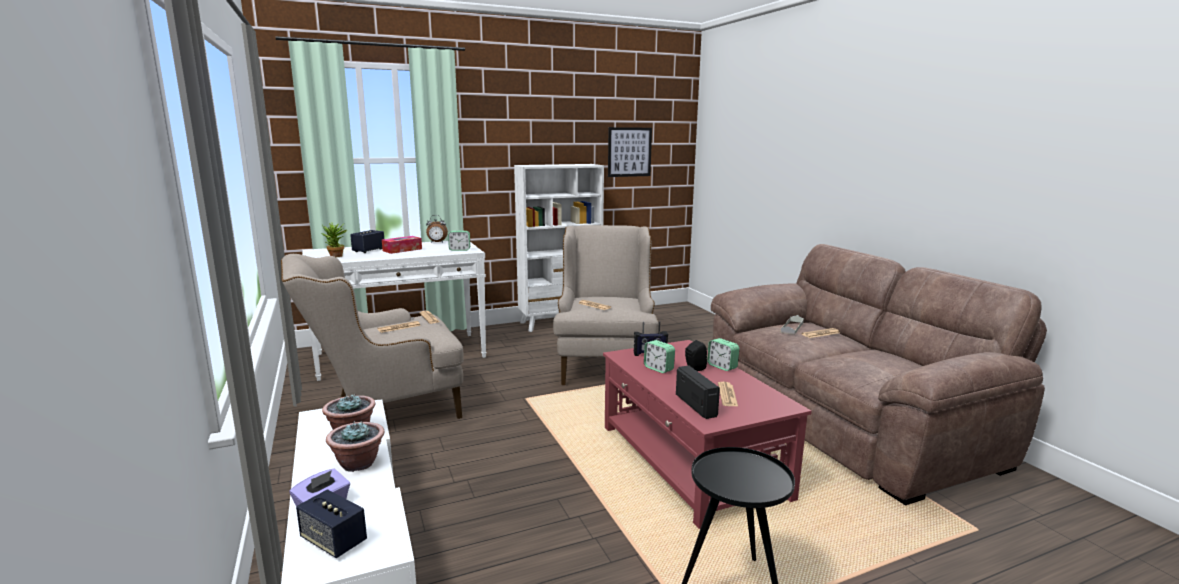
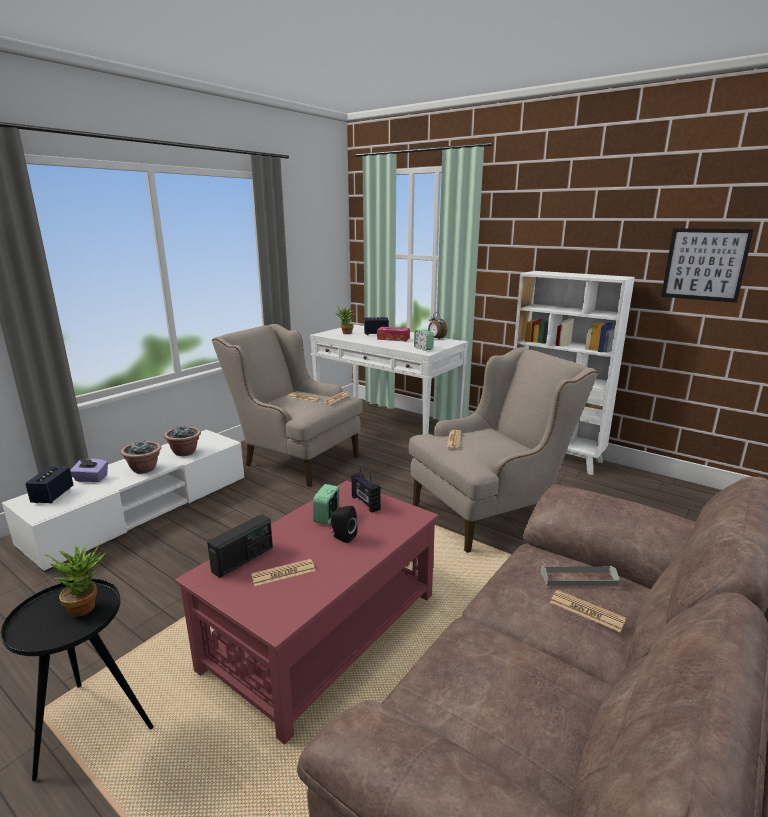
camera: 60 degrees right, 5 degrees up
(722, 366) = (368, 553): alarm clock -> none
(733, 465) = (87, 605): none -> potted plant

